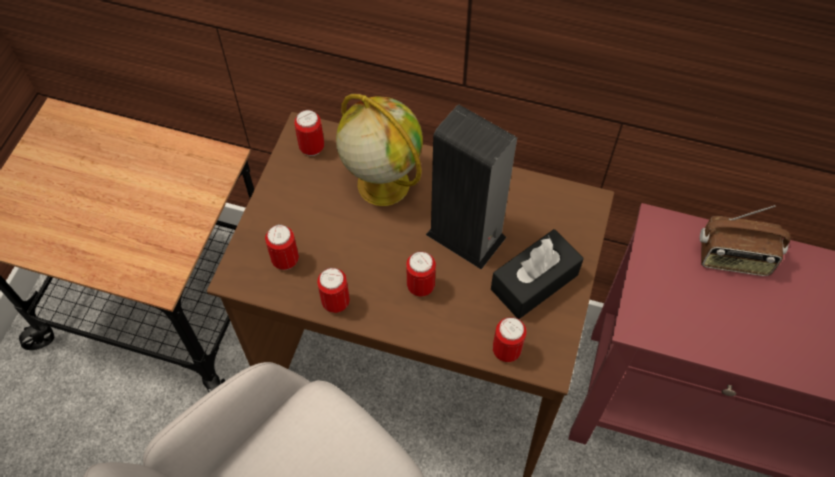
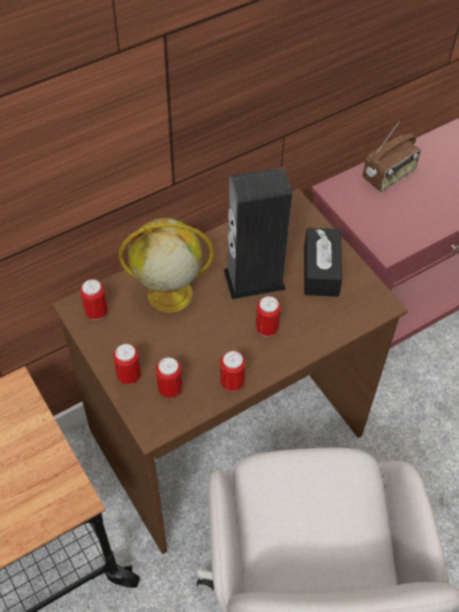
camera: 50 degrees left, 5 degrees down
(506, 351) = (353, 318): can -> can (129, 376)

